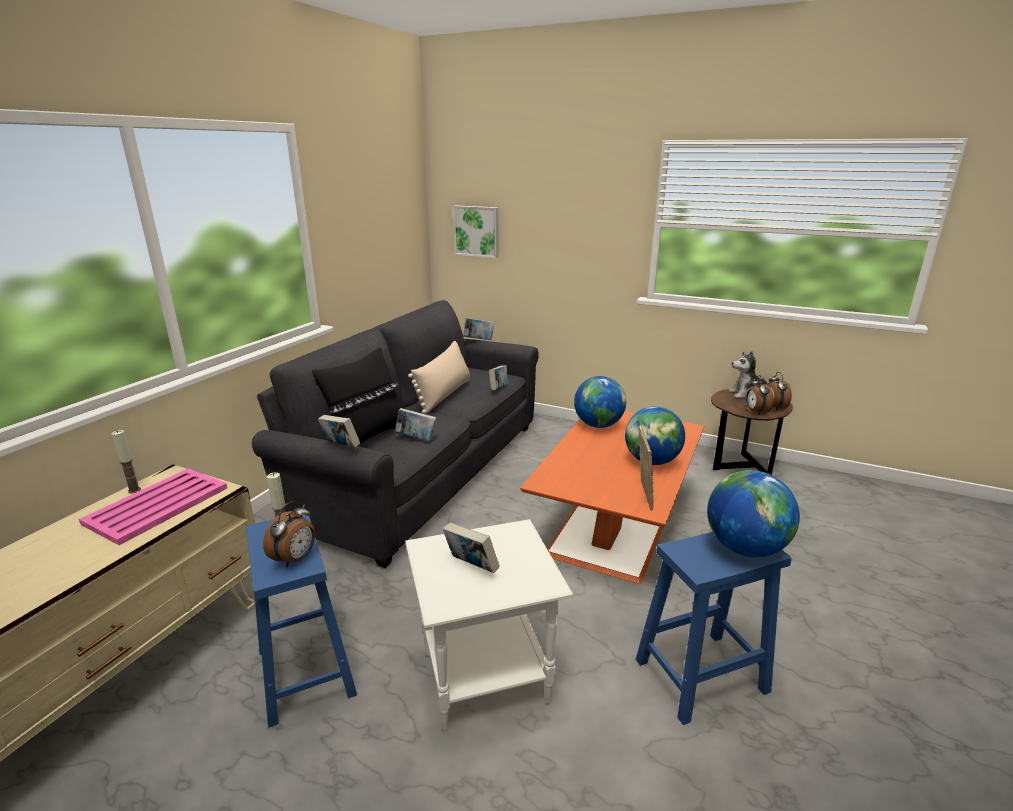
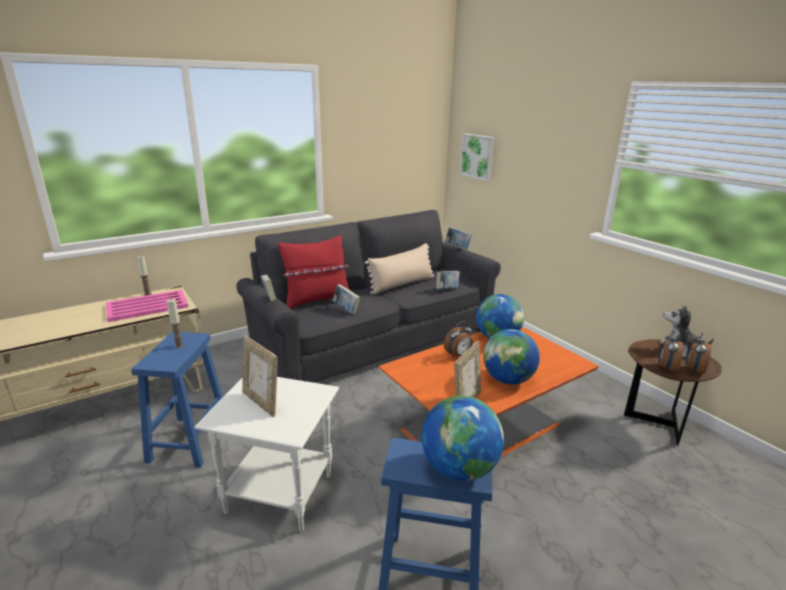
camera: 30 degrees right, 0 degrees up
(295, 559) = (170, 359): alarm clock -> alarm clock (458, 355)
(367, 438) = (317, 301): black pillow -> red pillow
(471, 566) = (261, 402): book -> picture frame

